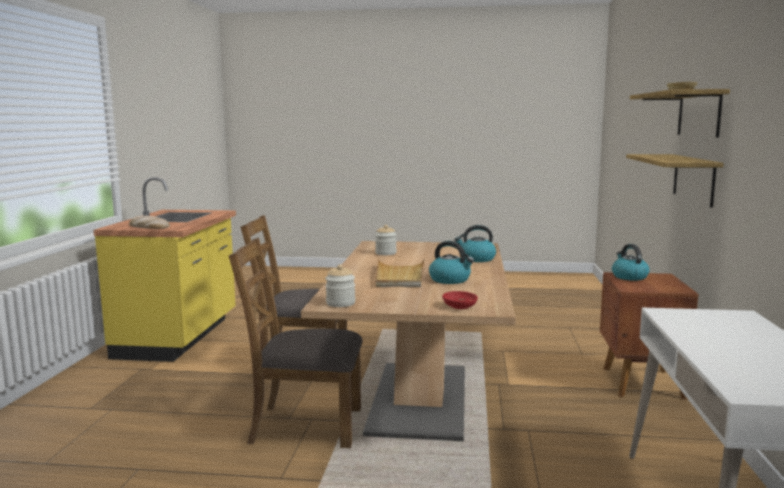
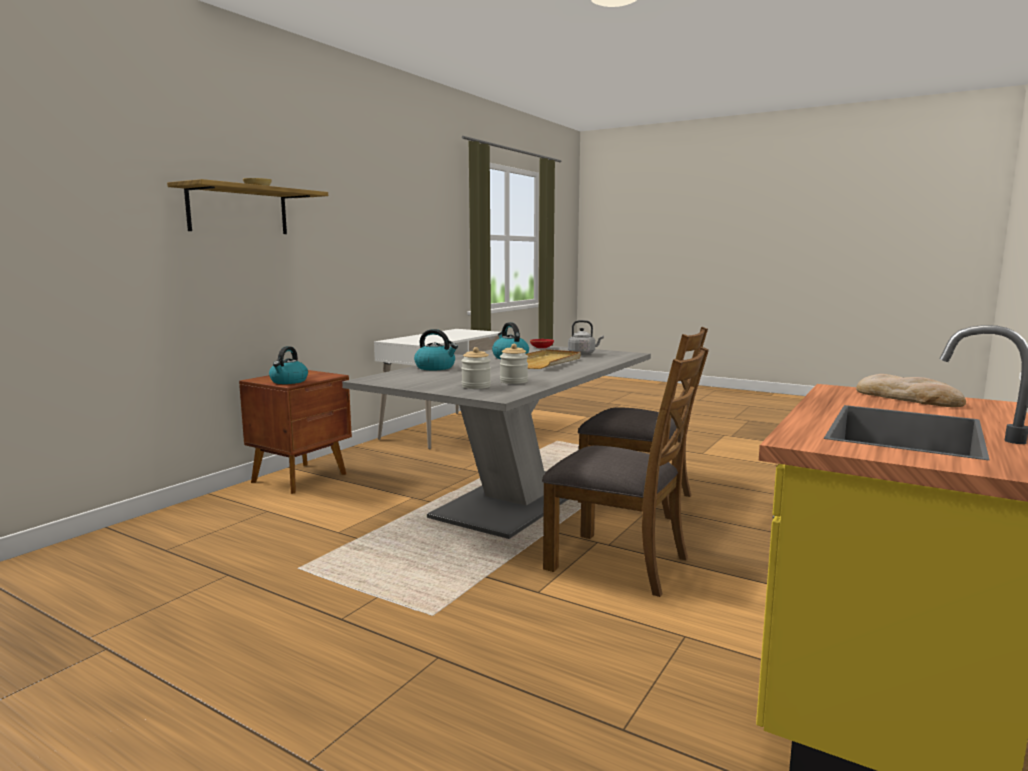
camera: 155 degrees left, 0 degrees up
(340, 303) = (619, 353): jar -> jar (476, 386)
(383, 297) = (583, 354): none -> grey kettle
(419, 399) = (515, 500): brown dining table -> grey dining table
(693, 179) = (244, 276): shelf -> none

